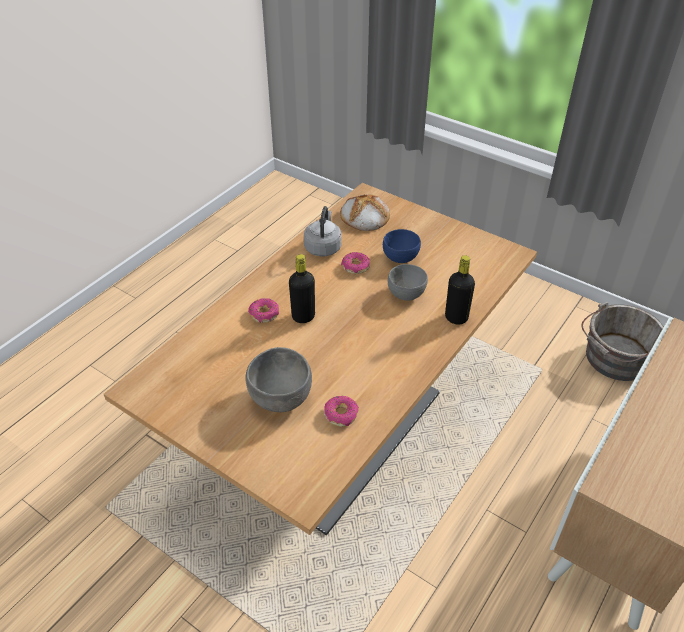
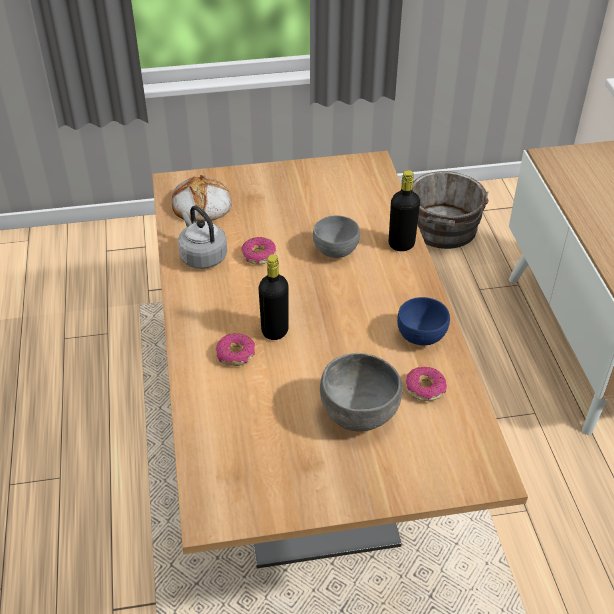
camera: 45 degrees left, 0 degrees up
(400, 258) = (287, 223): blue bowl -> blue bowl (421, 337)

